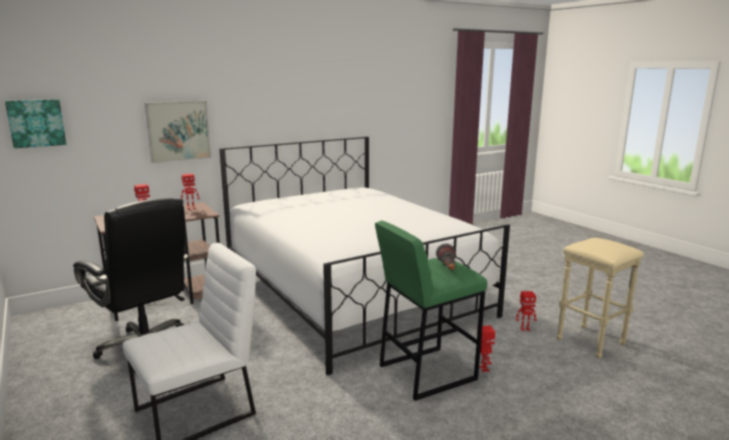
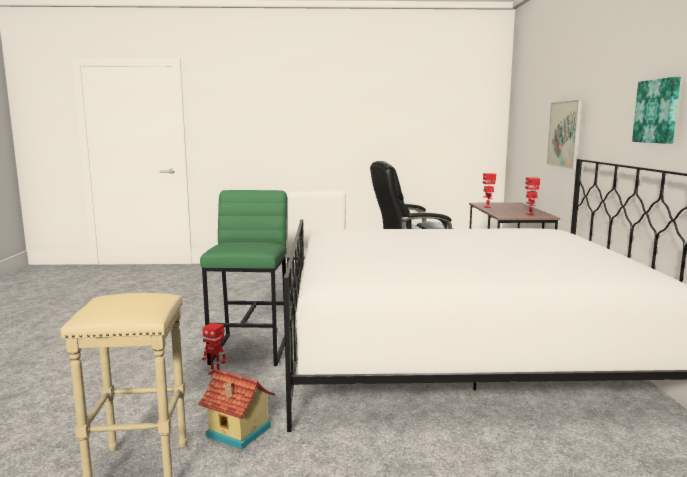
camera: 120 degrees right, 5 degrees down
(36, 123) = (520, 119): picture -> picture (658, 111)
(448, 269) = (237, 245): flashlight -> none
(525, 329) = (237, 432): toy robot -> toy house

